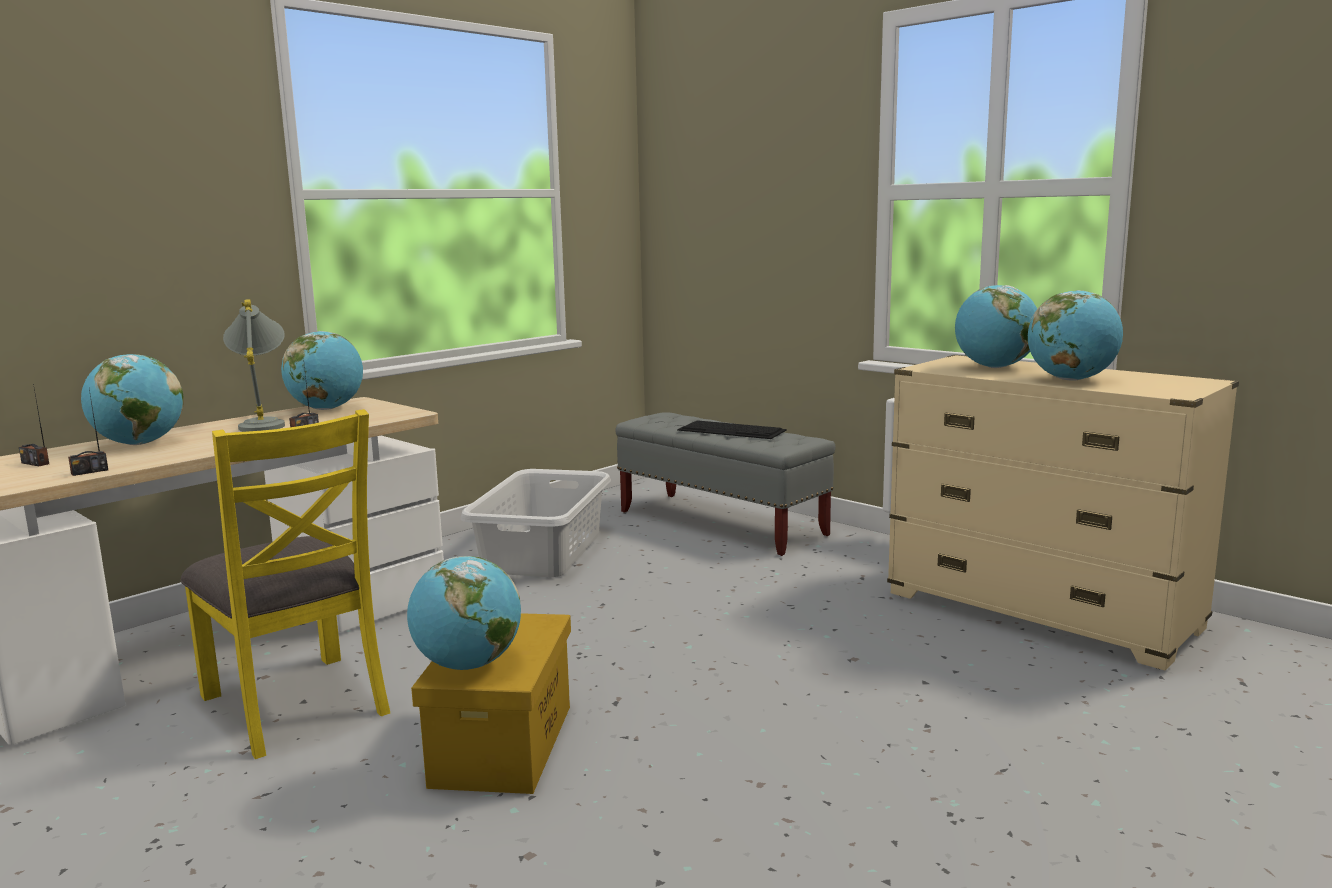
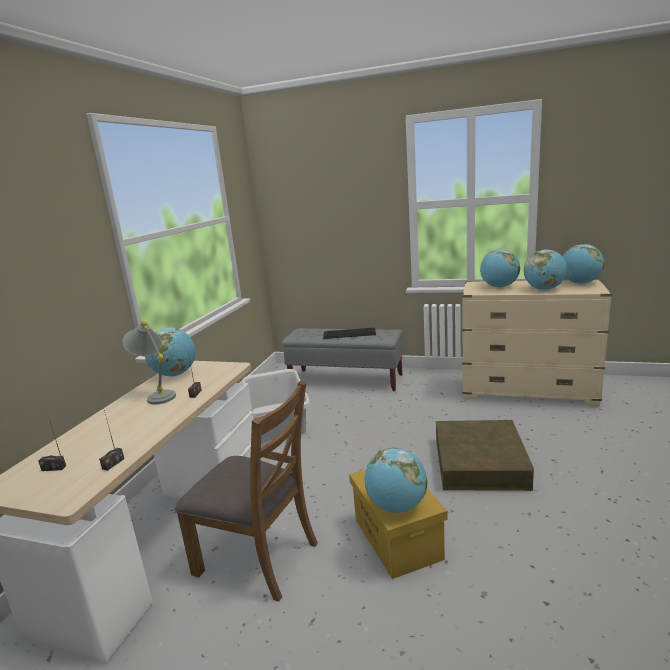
camera: 25 degrees left, 5 degrees up
(139, 444) = (101, 432): globe -> globe (580, 283)
(297, 704) = (258, 557): yellow chair -> brown chair
(781, 690) = (480, 462): none -> brown storage box

